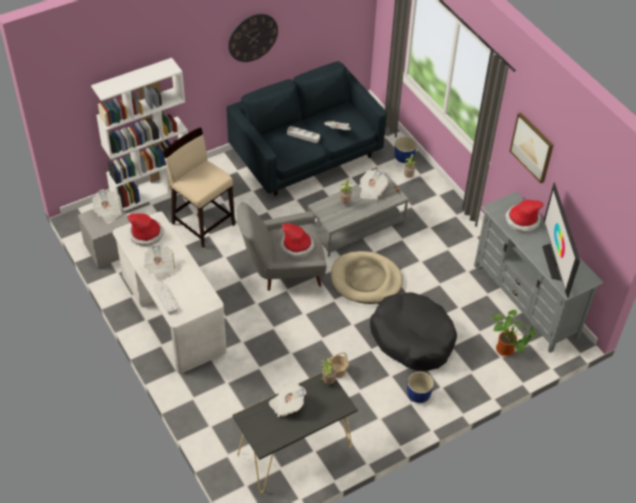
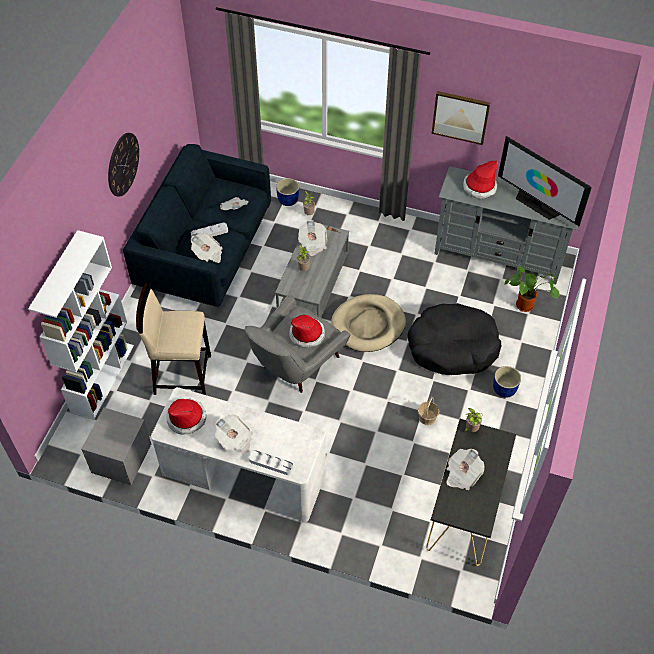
camera: 40 degrees left, 5 degrees up
(108, 212) = (108, 425): newspaper -> newspaper (208, 254)

